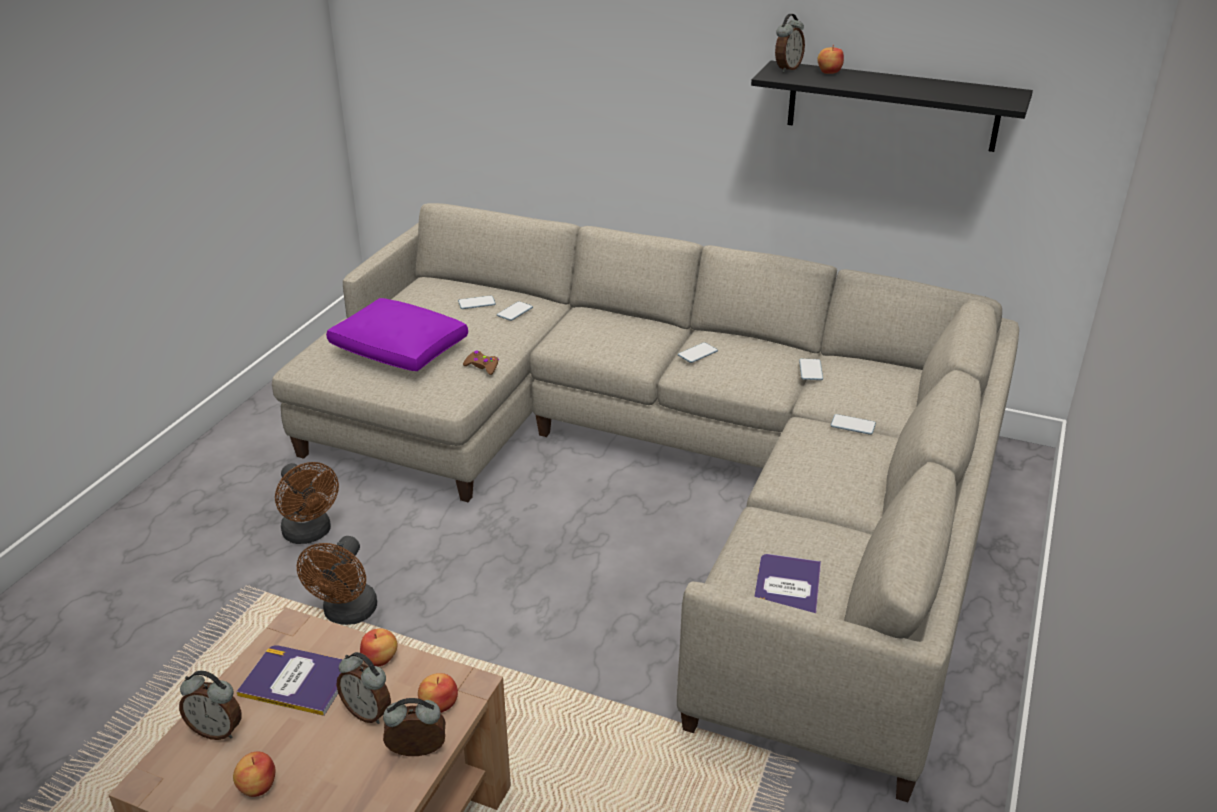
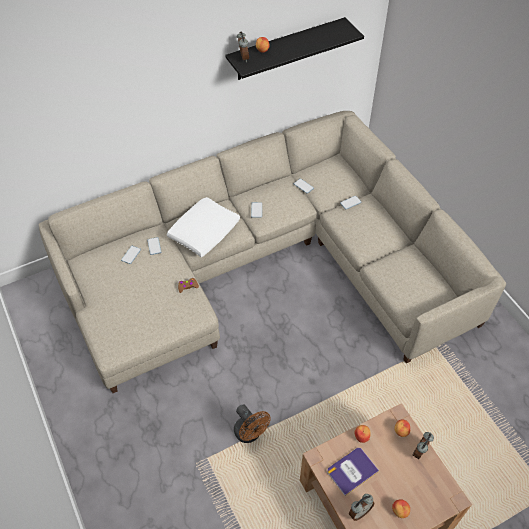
camera: 50 degrees left, 20 degrees up
(310, 534) = (181, 419): brown fan -> none
(368, 712) = (388, 456): alarm clock -> none
(400, 350) = (141, 308): purple pillow -> none
(595, 335) = (204, 232): none -> white pillow
(787, 588) = (422, 291): book -> none

